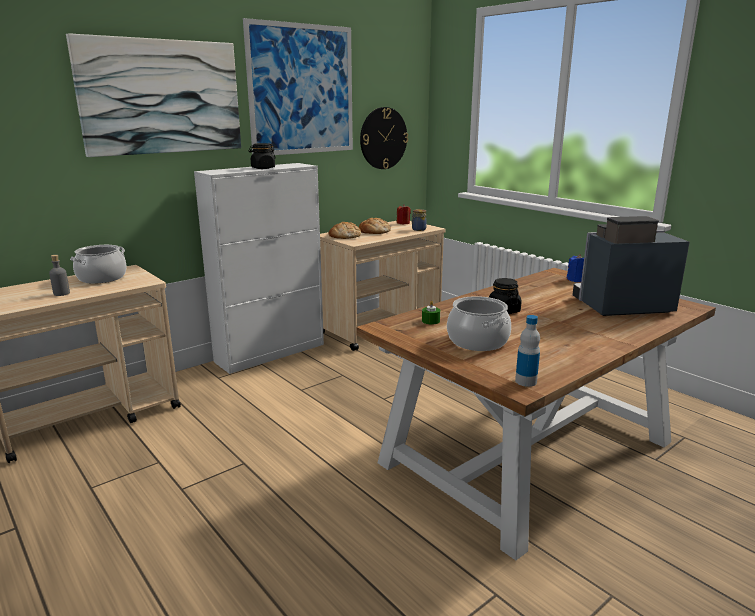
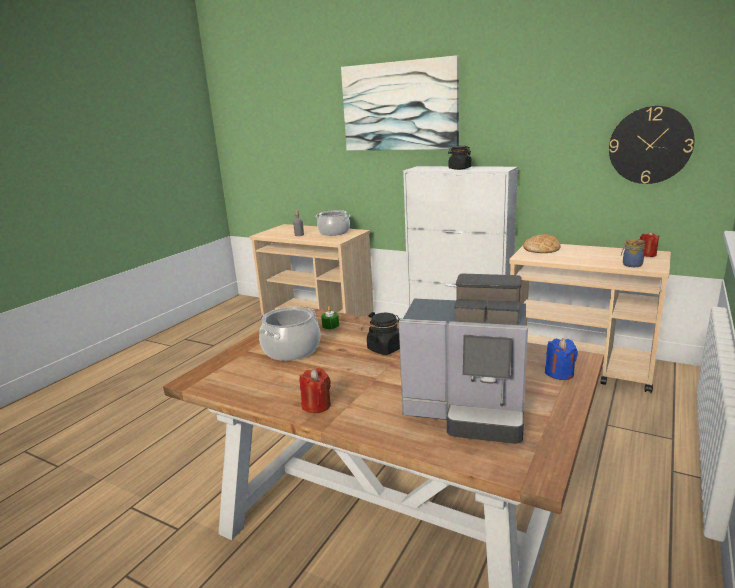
camera: 70 degrees right, 0 degrees up
(302, 90) = (532, 92): picture -> none
(374, 231) = (583, 253): bread -> none
(526, 381) = (207, 380): bottle -> none
(597, 344) = (316, 405): none -> red candle
(620, 306) = (469, 412): coffee machine -> coffee machine turned 135 degrees clockwise

